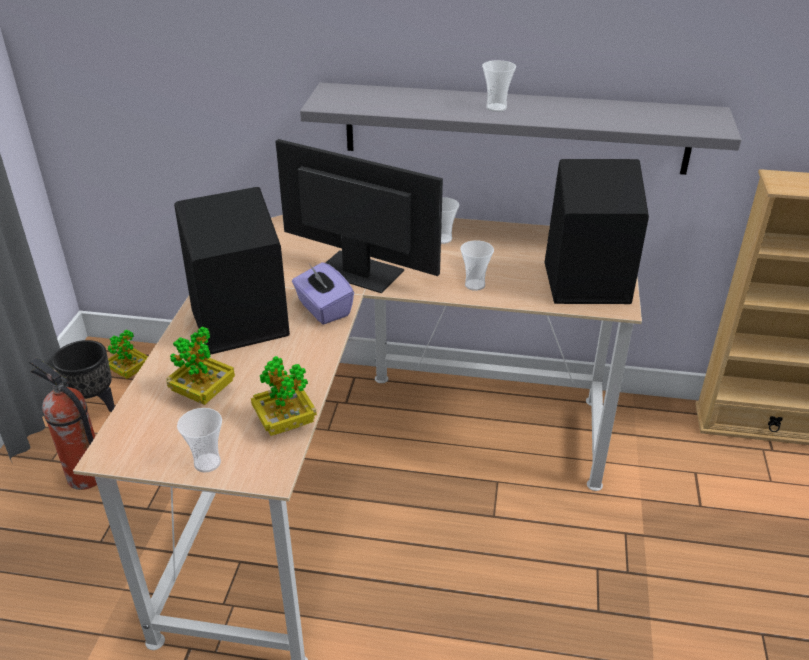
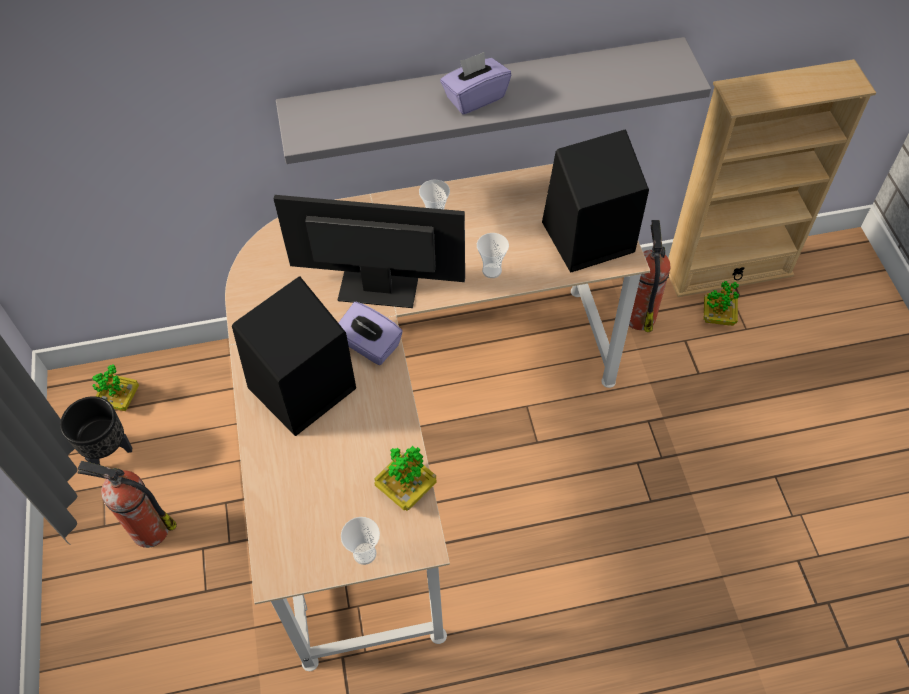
camera: 20 degrees left, 20 degrees up
(203, 393) = (317, 481): potted plant -> potted plant (717, 316)
(496, 107) = (475, 97): cup -> purple tissue box
(651, 437) = (639, 315): none -> fire extinguisher

